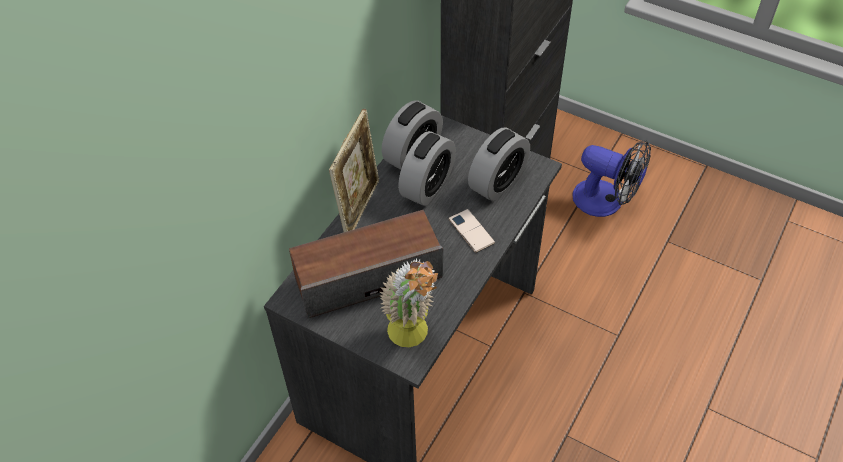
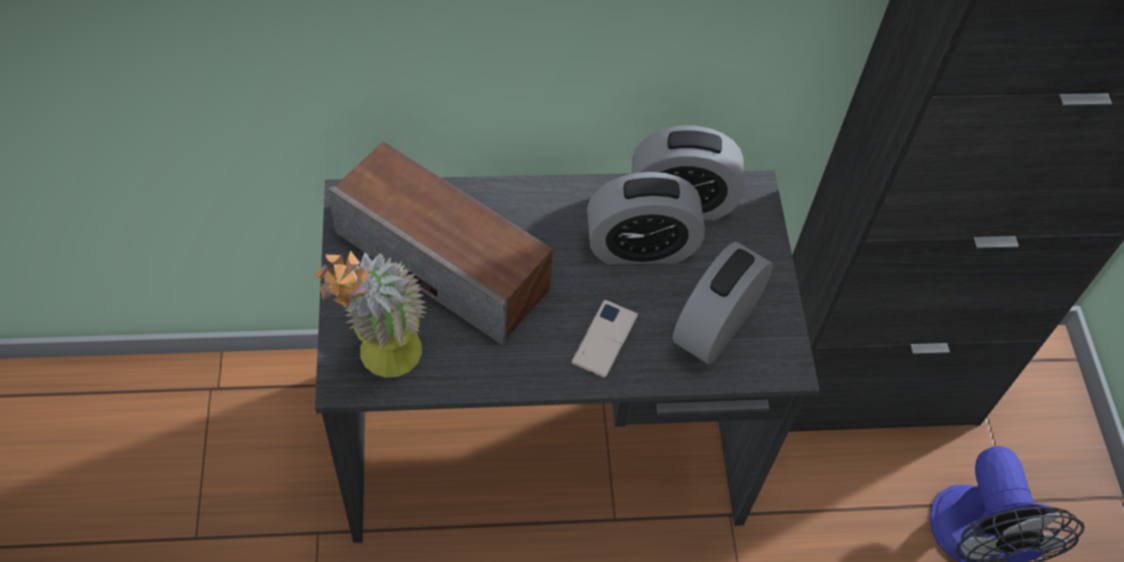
camera: 50 degrees right, 5 degrees up
(359, 208) = (545, 192): picture frame -> none
(497, 182) = (715, 326): alarm clock -> alarm clock turned 120 degrees clockwise

